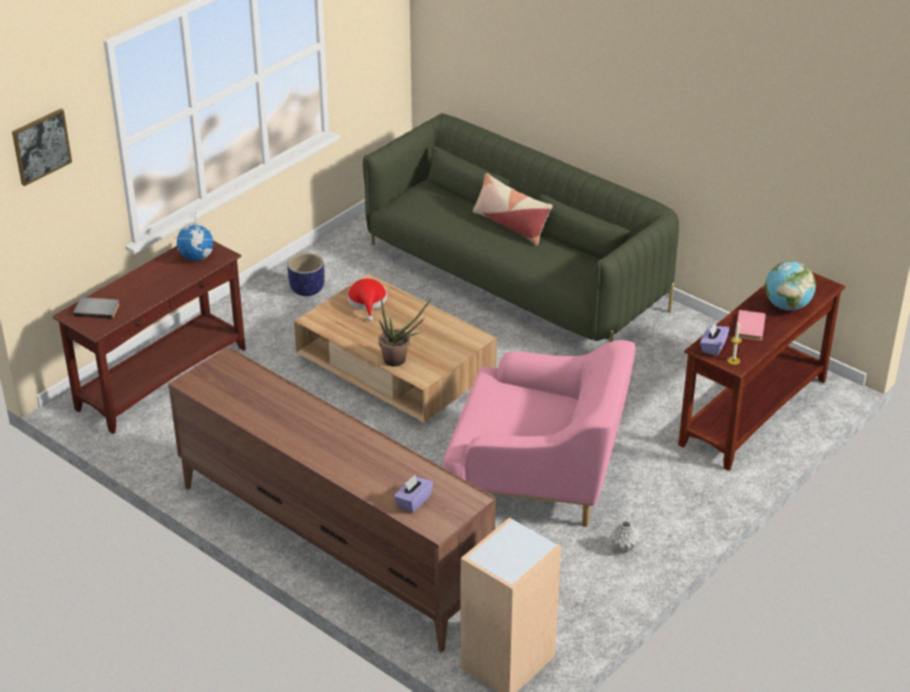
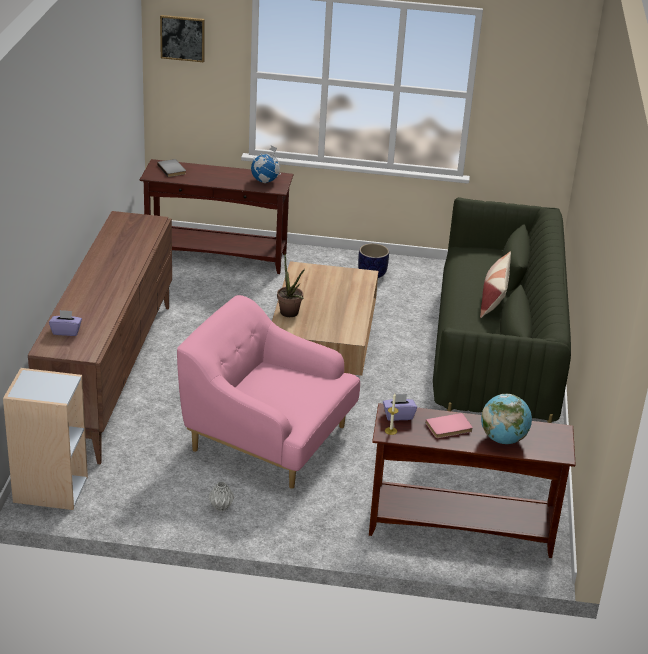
camera: 55 degrees right, 5 degrees down
(367, 302) = (344, 281): red hat -> none
(537, 474) = (267, 438): pink armchair -> pink armchair turned 135 degrees clockwise

